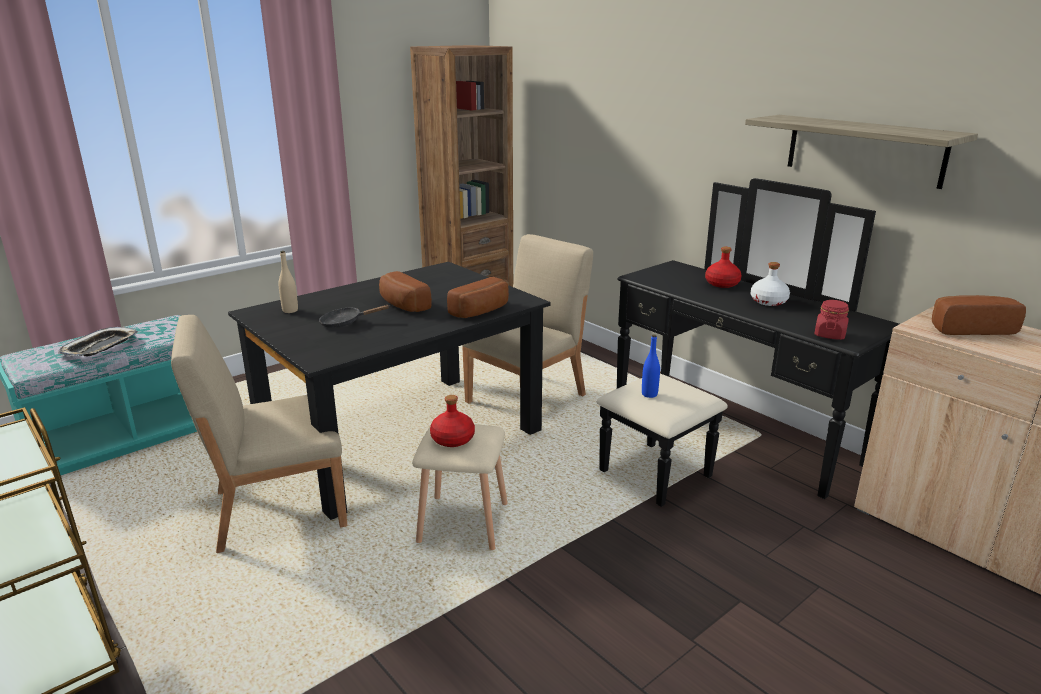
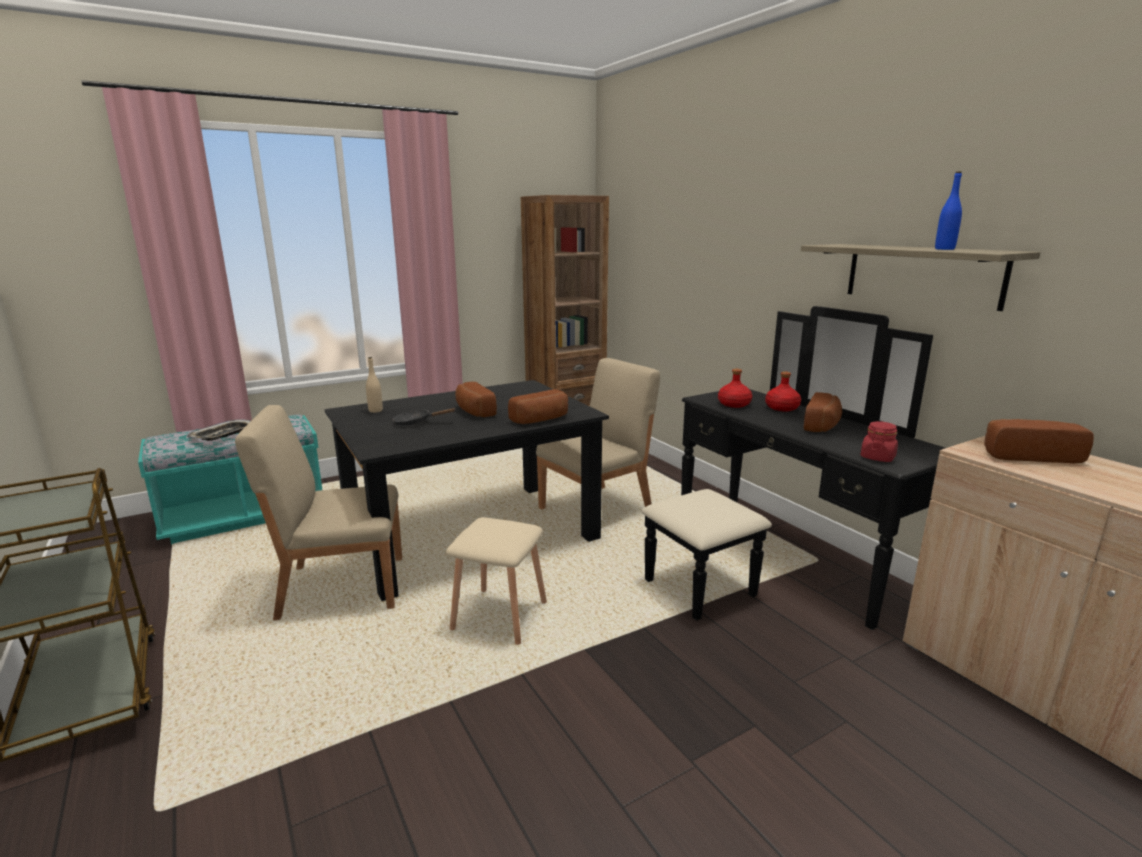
camera: 10 degrees right, 5 degrees down
(452, 439) = (487, 533): red bottle -> red bottle (733, 404)
(649, 394) = (692, 507): blue bottle -> blue bottle (944, 249)
(768, 301) = (823, 425): white bottle -> bread

